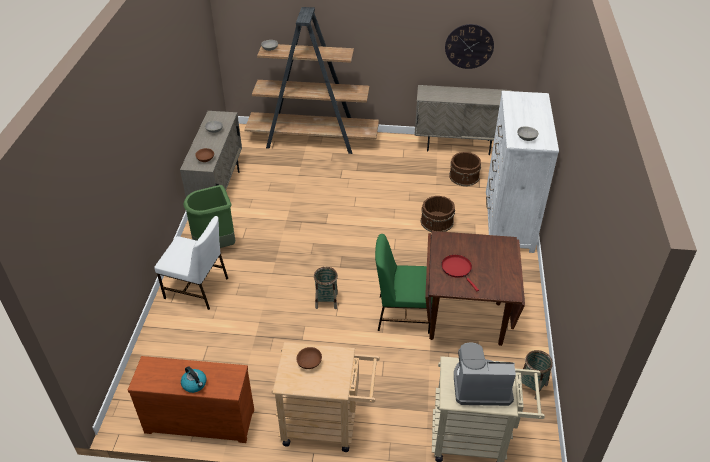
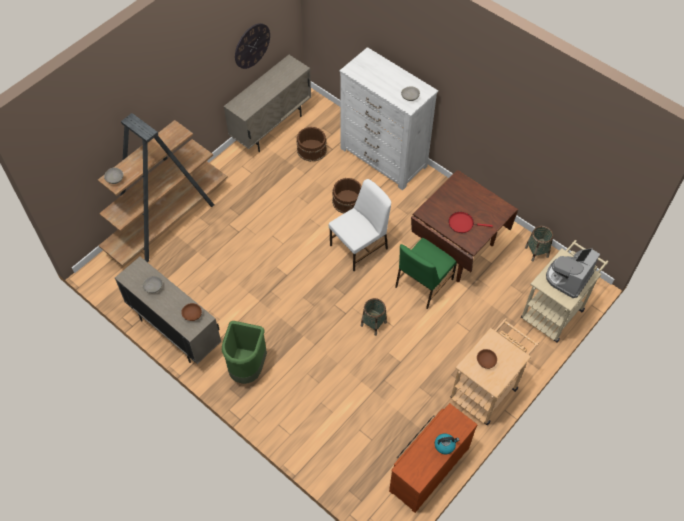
camera: 55 degrees left, 15 degrees up
(197, 289) = (290, 407): white chair -> white chair (360, 247)

